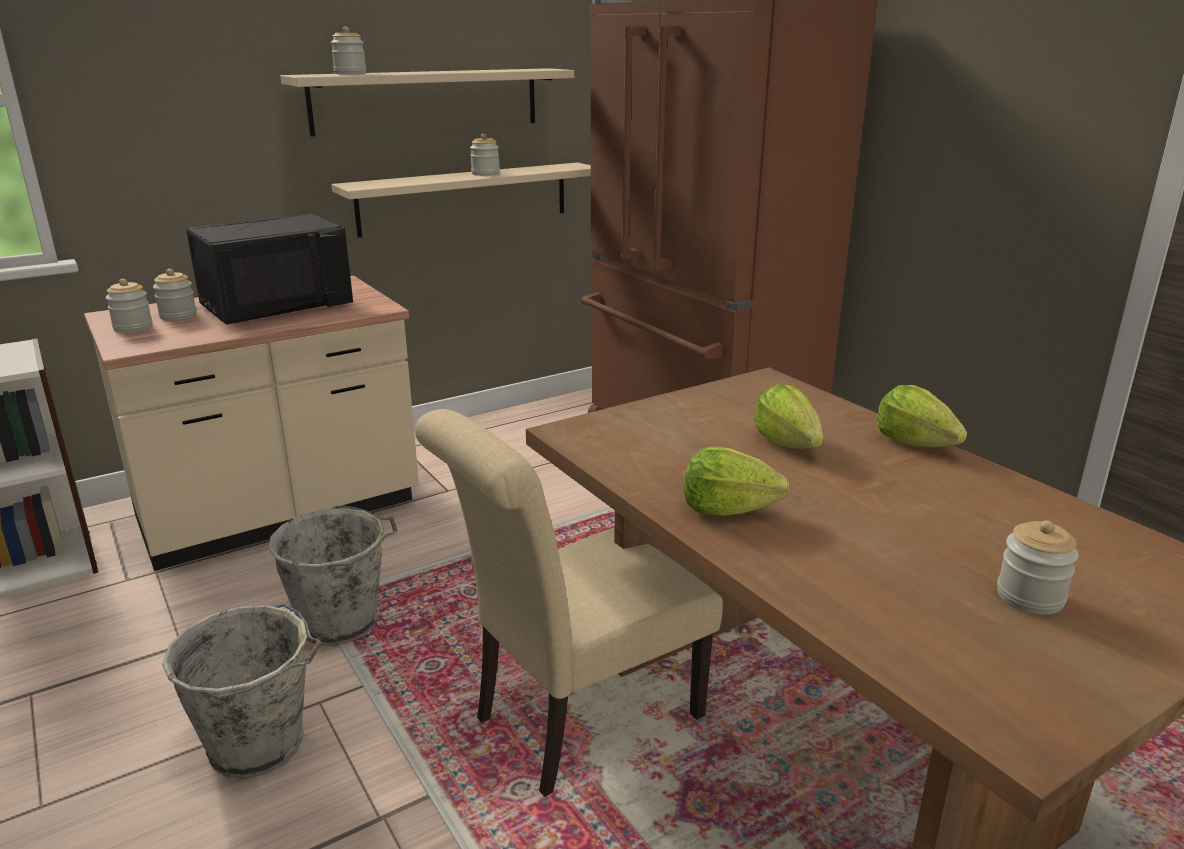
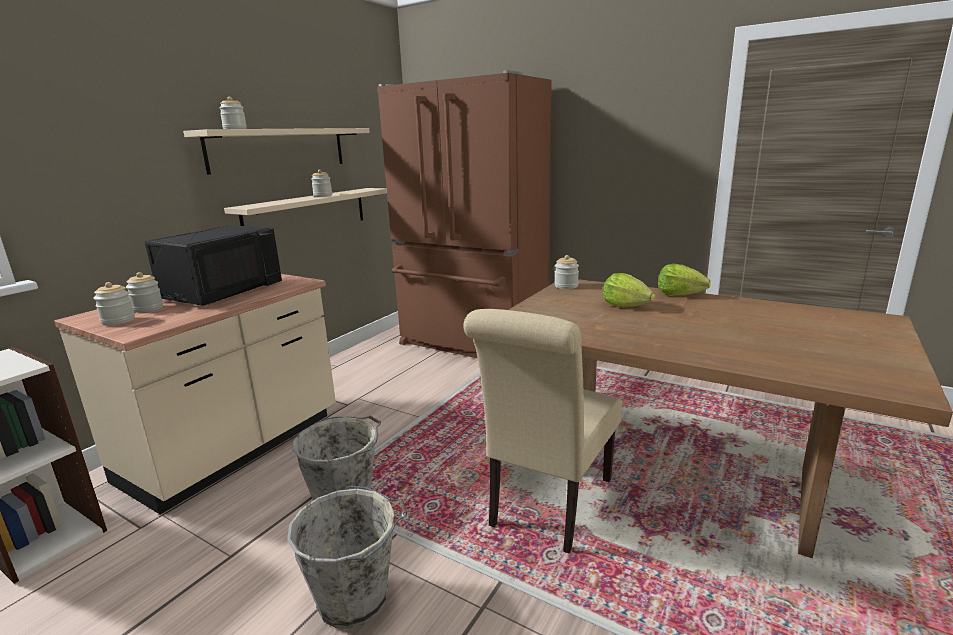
camera: 25 degrees left, 5 degrees down
(727, 509) = (645, 338): lettuce -> none
(1030, 597) = (822, 340): jar -> jar (566, 286)

